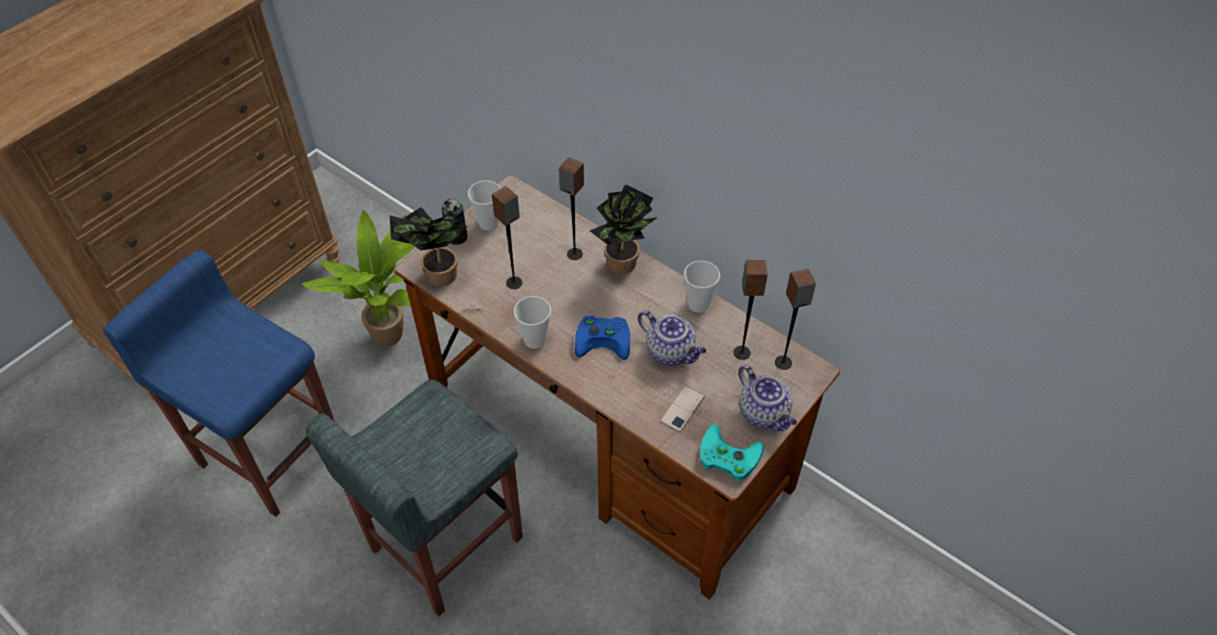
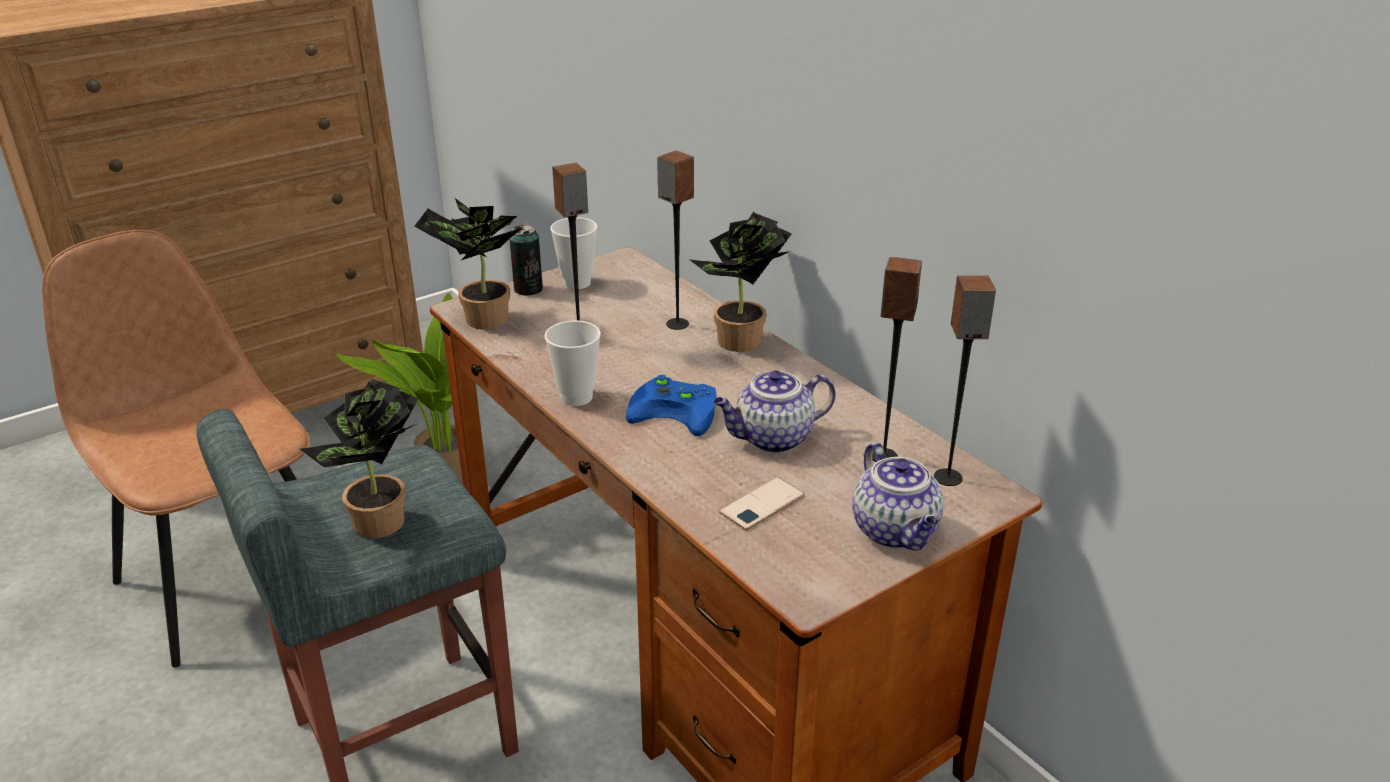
camera: 15 degrees right, 20 degrees down
(269, 453) = (231, 578): blue stool -> brown chair
(438, 458) = (382, 527): none -> potted plant
(671, 352) = (772, 439): teapot -> teapot turned 105 degrees clockwise
(698, 304) = (835, 396): cup -> none
(726, 457) = (811, 573): turquoise game controller -> none

